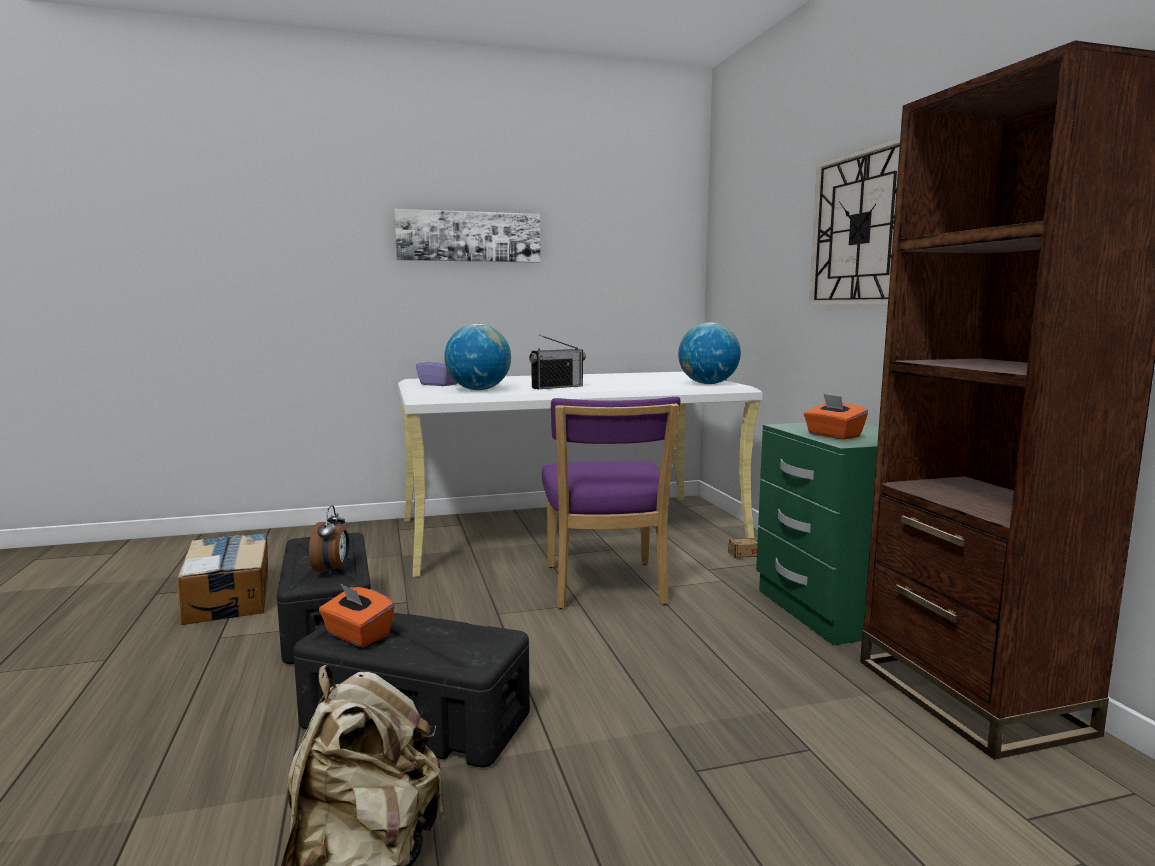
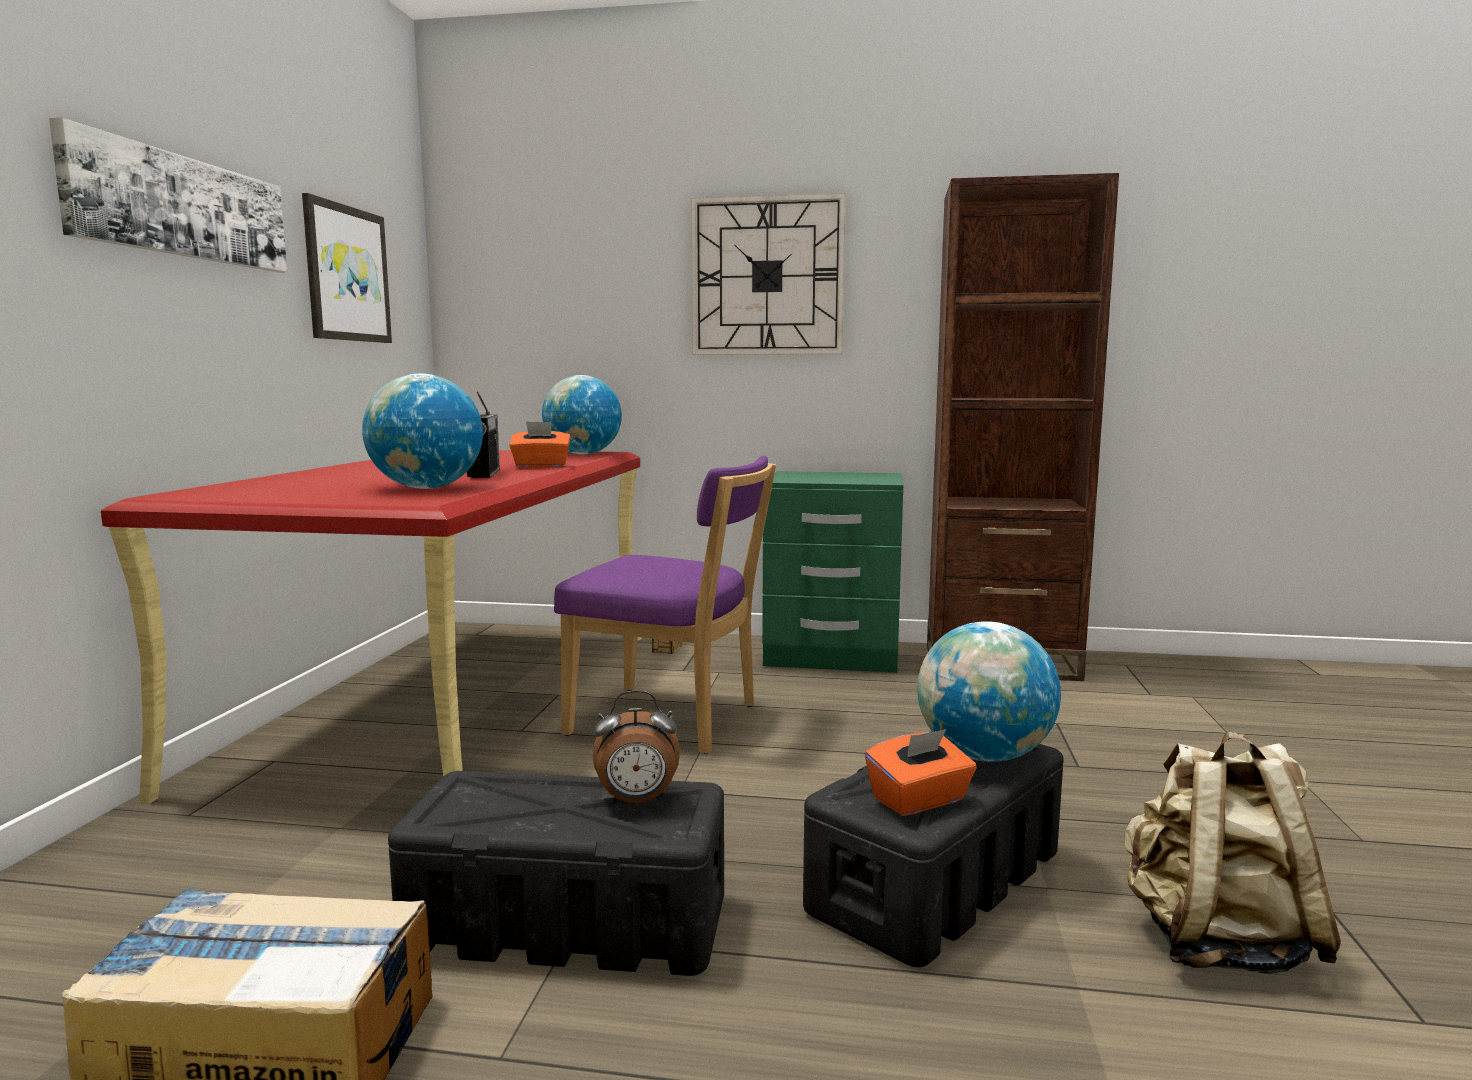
camera: 65 degrees left, 0 degrees up
(332, 570) = (637, 801): alarm clock -> alarm clock turned 150 degrees clockwise
(439, 384) = (297, 493): purple tissue box -> none
(450, 648) = (984, 756): none -> globe
(571, 530) = (451, 700): white desk -> red desk
(605, 257) = (346, 274): none -> picture
(833, 435) = (848, 480): orange tissue box -> orange tissue box (541, 466)

